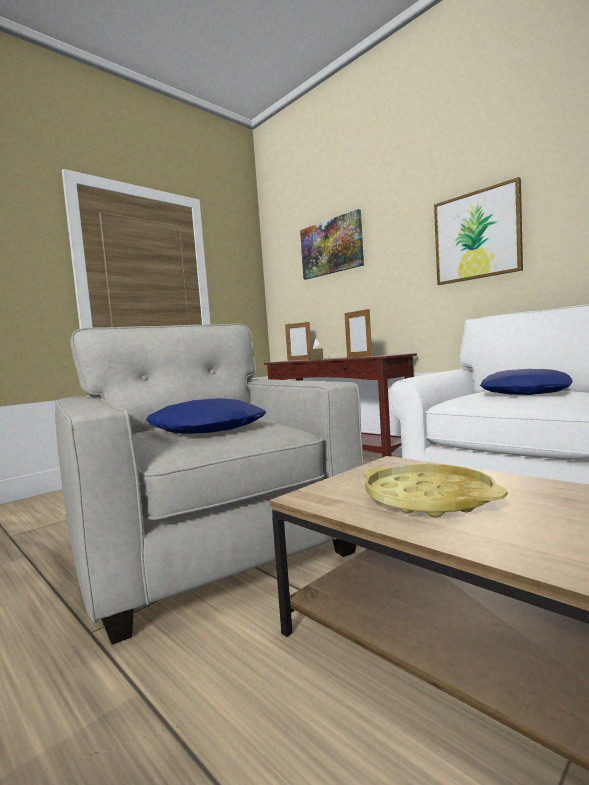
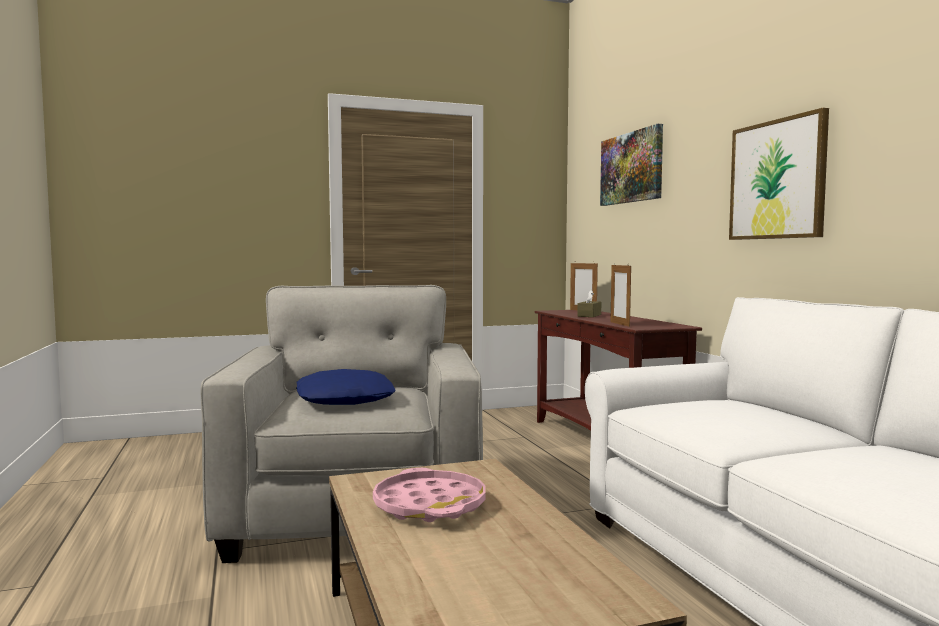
camera: 25 degrees right, 0 degrees up
(428, 499) = (430, 505): yellow tray -> pink tray
(526, 393) = (736, 414): blue pillow -> none

